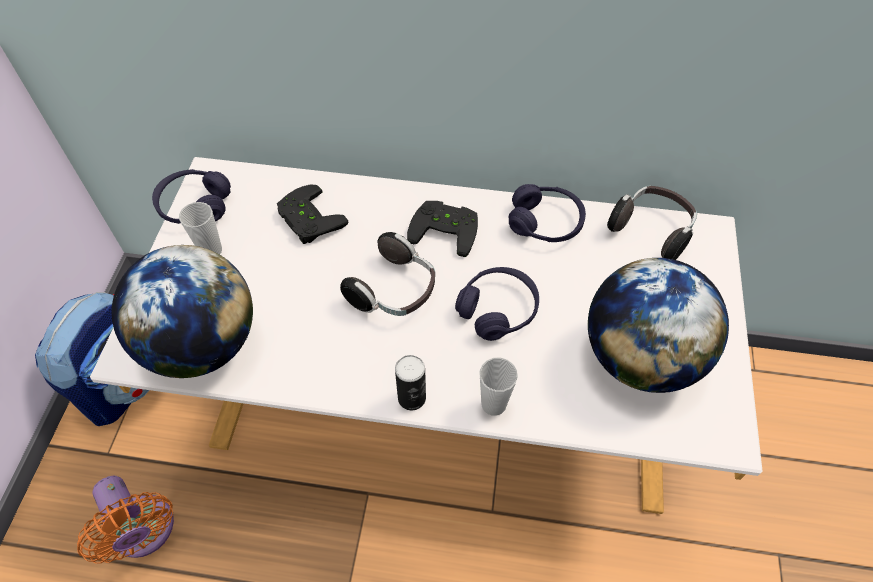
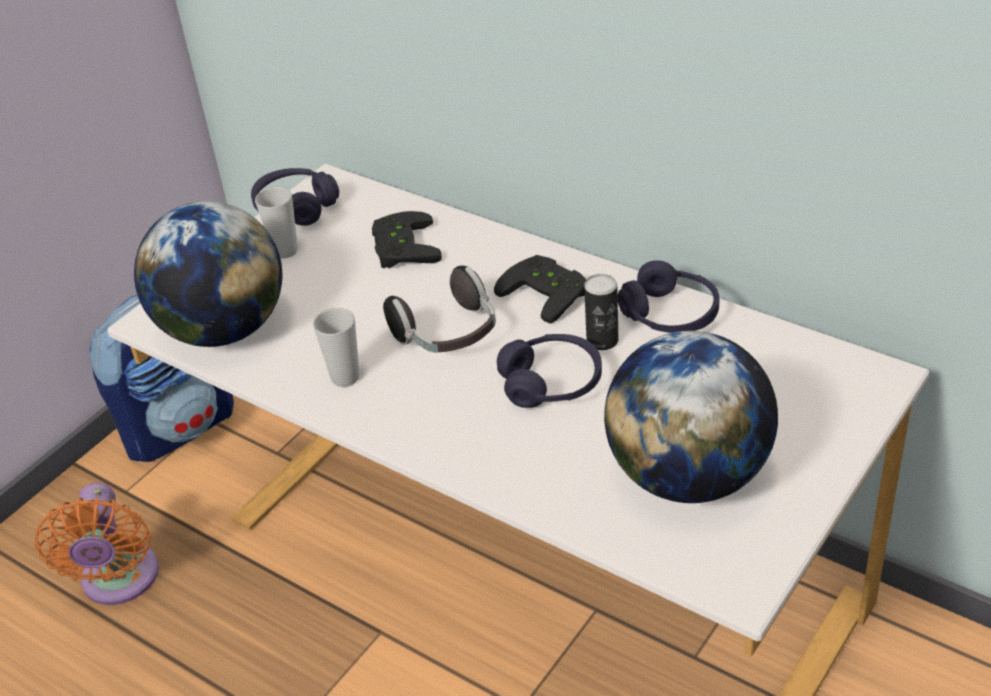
camera: 30 degrees right, 15 degrees down
(411, 398) = (399, 436): can -> can (602, 340)
(493, 404) = (483, 468): cup -> cup (345, 377)
(652, 230) = (802, 355): headphones -> none

